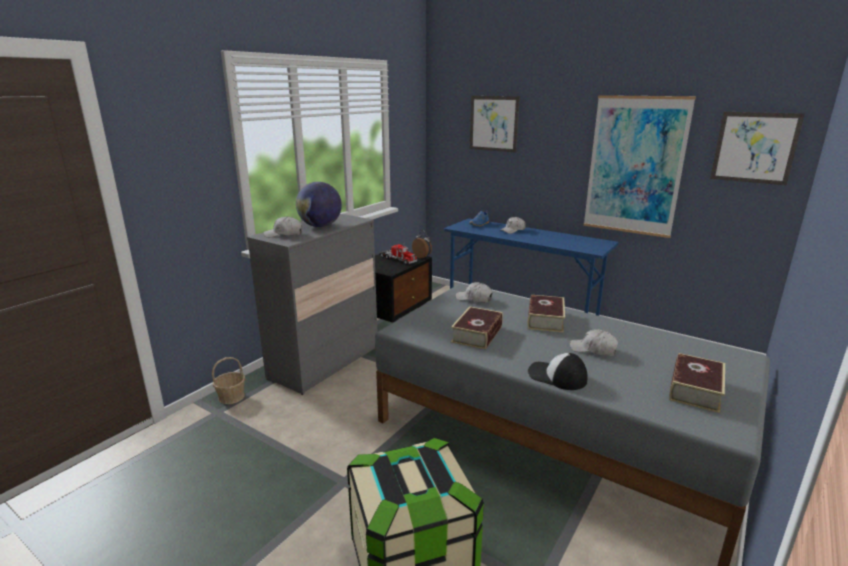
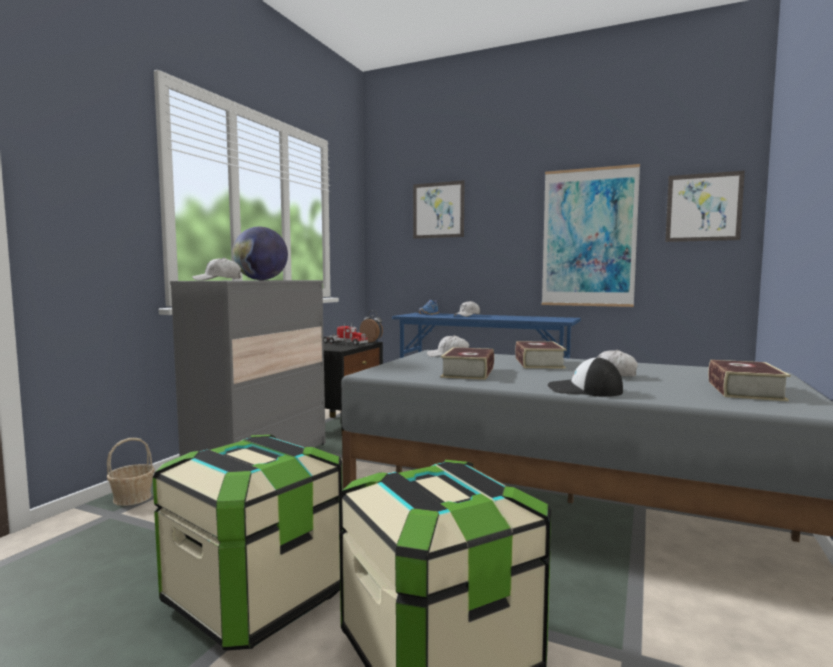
camera: 10 degrees left, 15 degrees down
(304, 502) = (255, 598): none -> storage box

